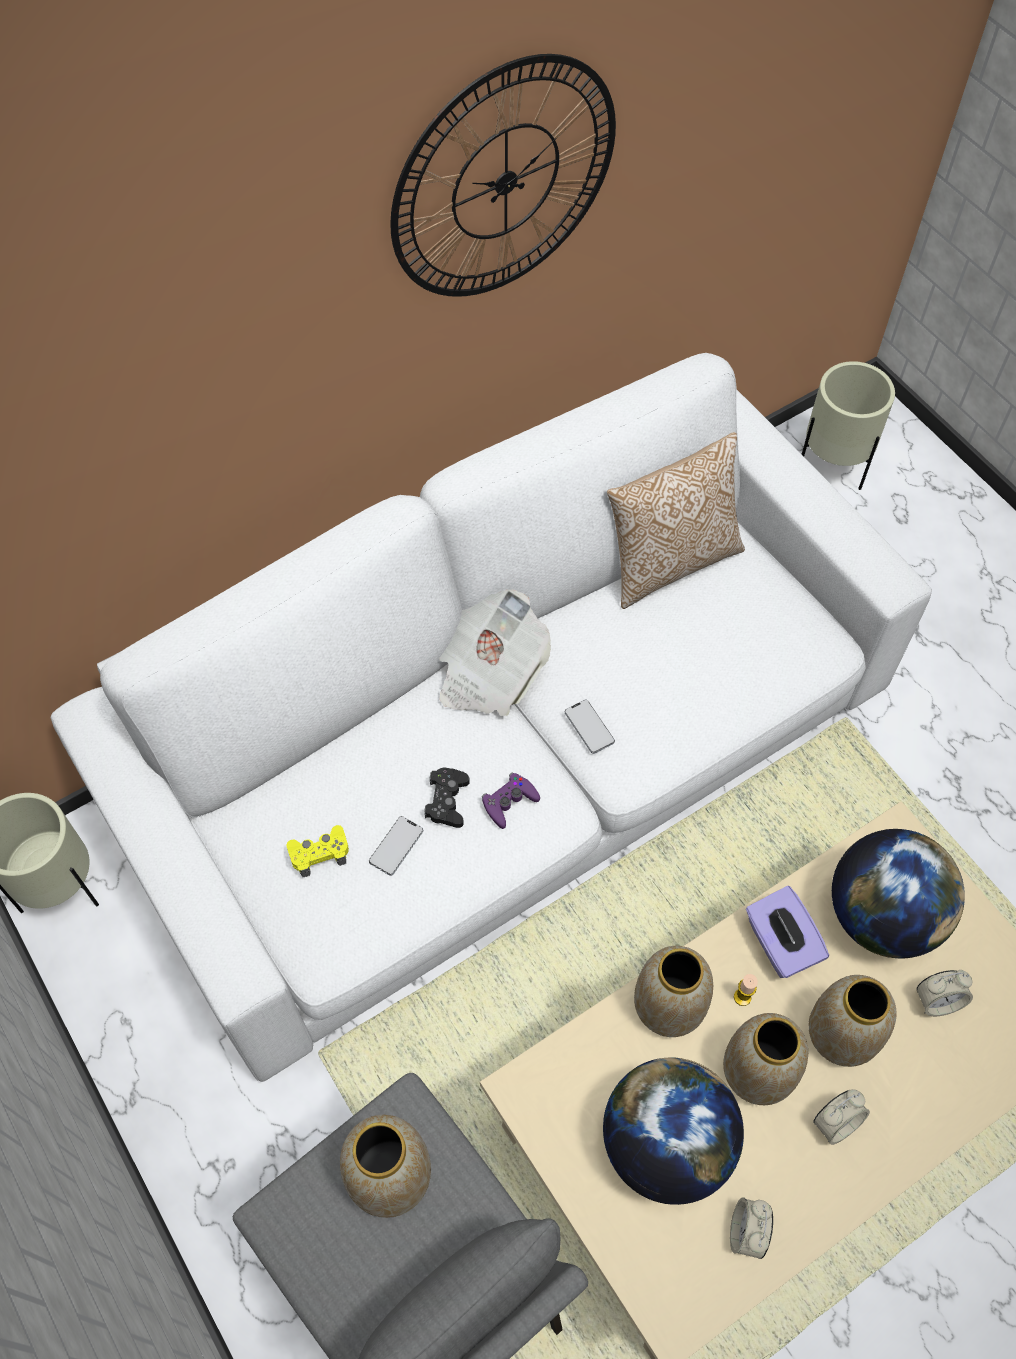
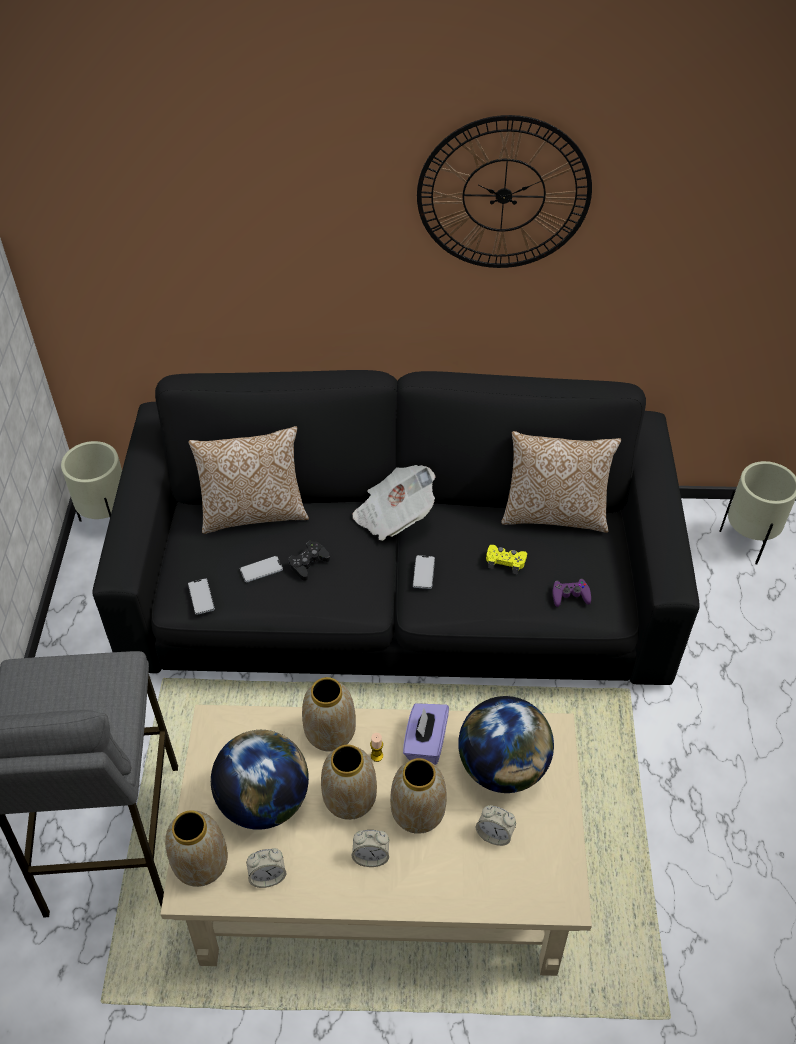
camera: 35 degrees right, 10 degrees down
(314, 773) = (254, 513): none -> pillow
(319, 853) = (219, 550): yellow game controller -> yellow game controller (505, 561)
(350, 931) = (201, 597): none -> phone
(389, 1175) = (86, 688): vase -> vase (202, 863)
(507, 751) = (398, 588): white sofa -> black sofa
(509, 802) = (342, 584): purple game controller -> purple game controller (570, 595)
(747, 1232) = (267, 876): alarm clock -> alarm clock turned 150 degrees counterclockwise

